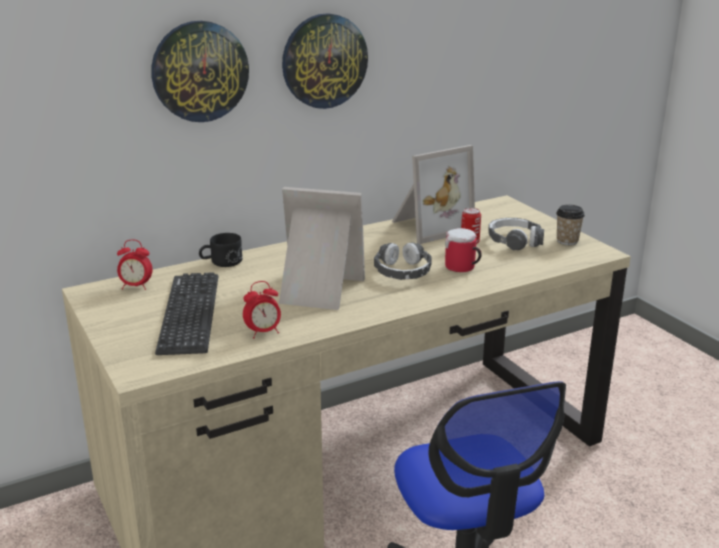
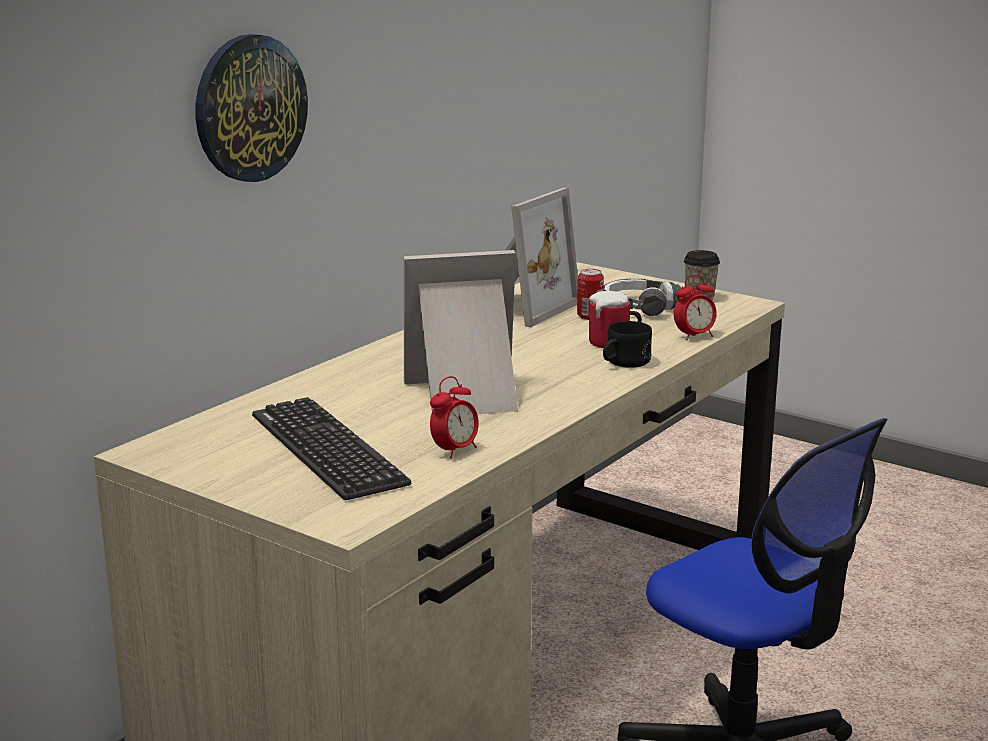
camera: 25 degrees left, 5 degrees down
(136, 286) = (207, 434): alarm clock -> alarm clock (694, 336)
(221, 262) = (293, 387): black mug -> black mug (623, 363)
(324, 61) = (382, 87): wall clock -> none
(402, 271) = (546, 358): headphones -> none

